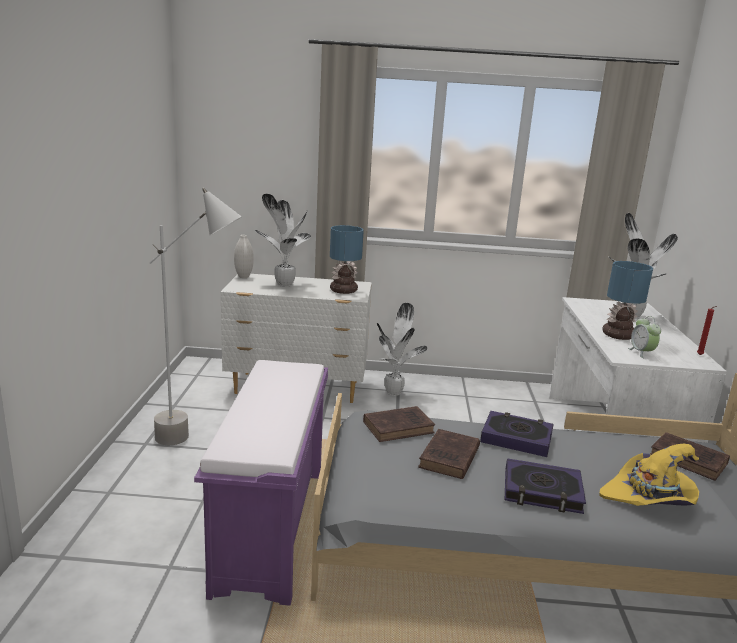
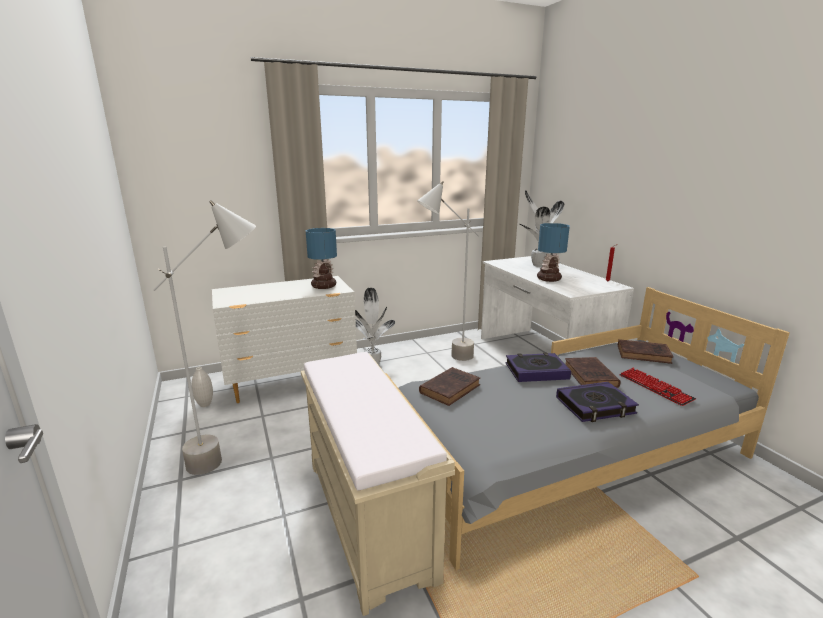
camera: 25 degrees left, 0 degrees up
(243, 277) = (221, 291): white vase -> white vase (205, 405)
(272, 530) = (369, 518): purple bench -> beige bench
(283, 285) = (266, 291): potted plant -> none
(449, 458) = (511, 402): brown book -> brown book (591, 377)
(482, 409) = (446, 359): none -> grey floor lamp
(641, 353) = (577, 287): alarm clock -> none
(649, 497) = (655, 387): yellow hat -> keyboard

